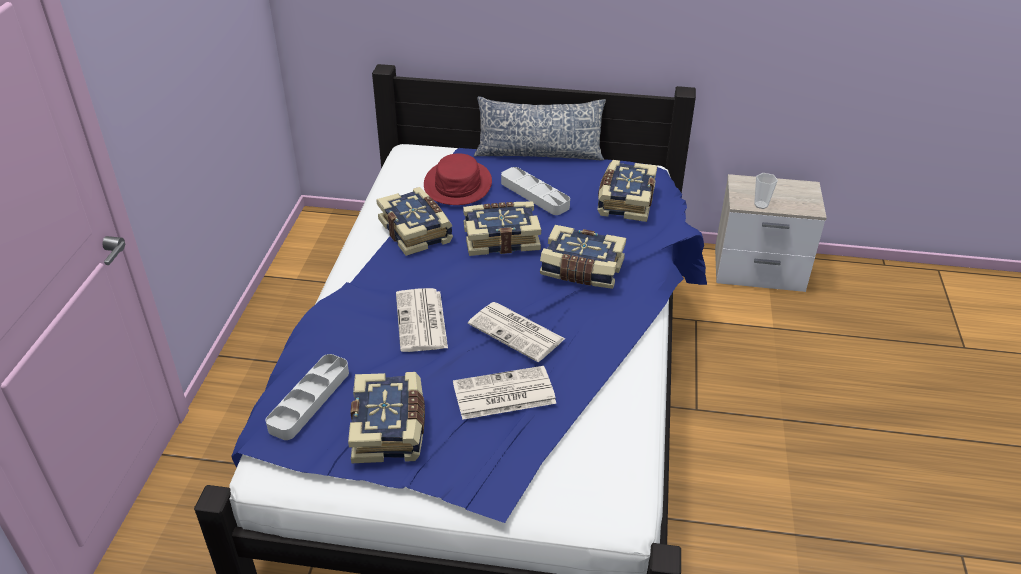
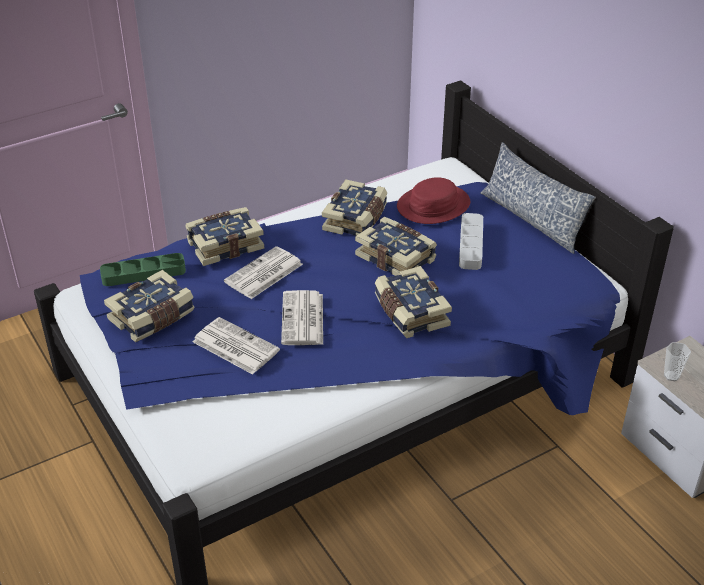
camera: 50 degrees right, 0 degrees up
(309, 400) = (143, 273): grey tray -> green tray
(624, 201) = (530, 291): book -> book (225, 245)

